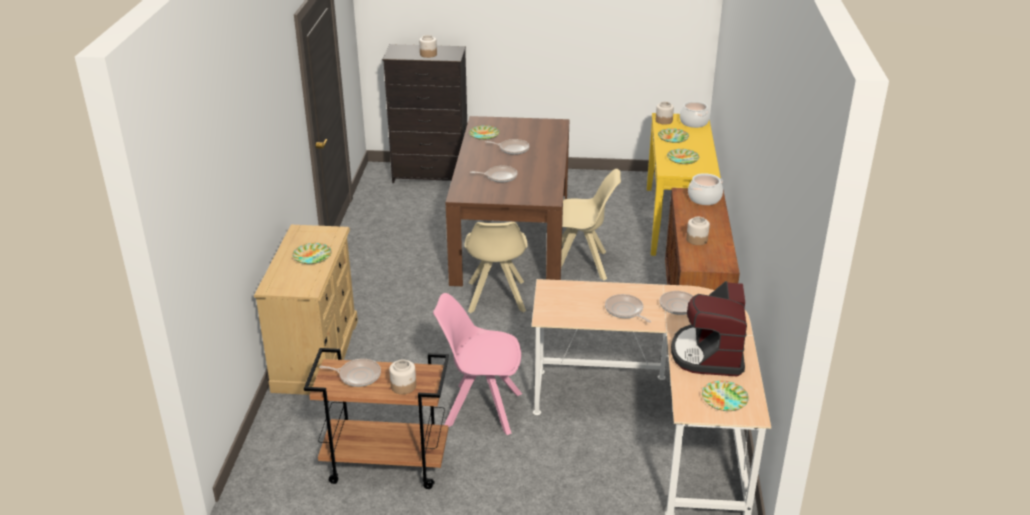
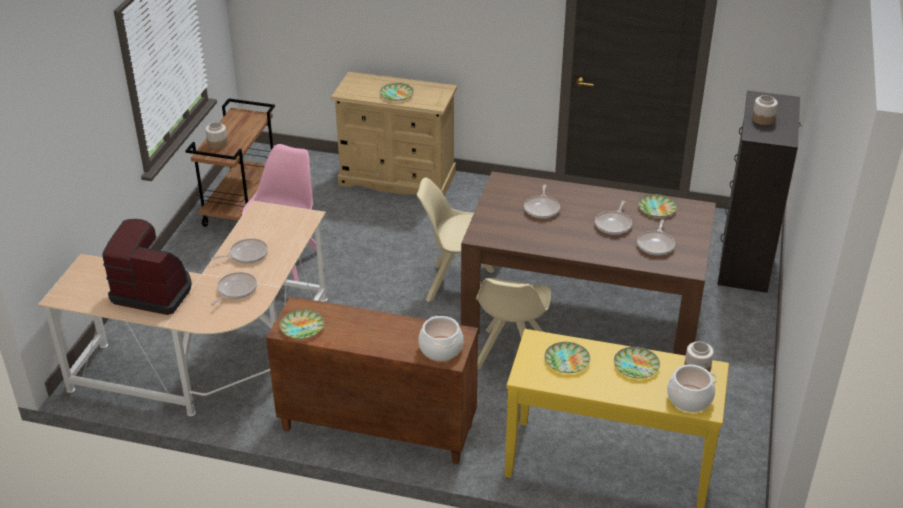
camera: 100 degrees right, 5 degrees up
(357, 375) = (242, 126): frying pan -> frying pan (656, 245)
(697, 239) = (346, 321): jar -> none
(724, 399) = (88, 286): plate -> plate (302, 327)

